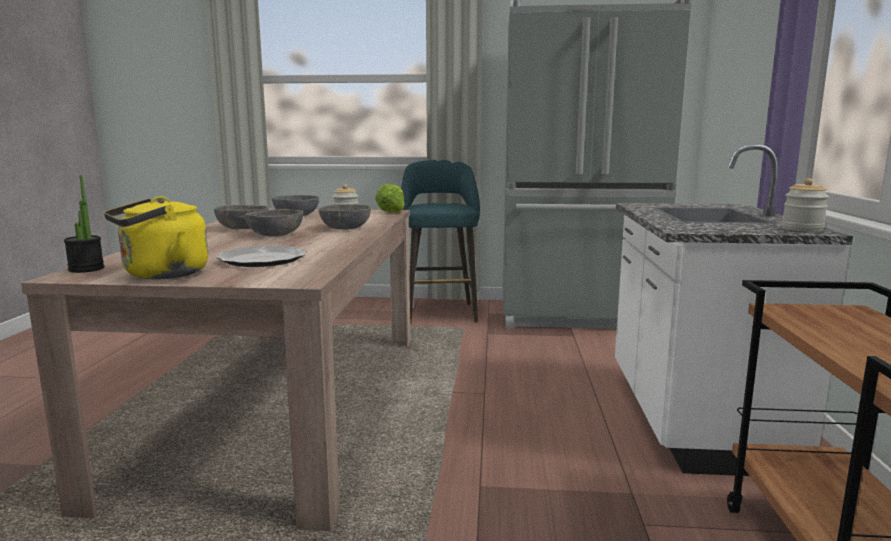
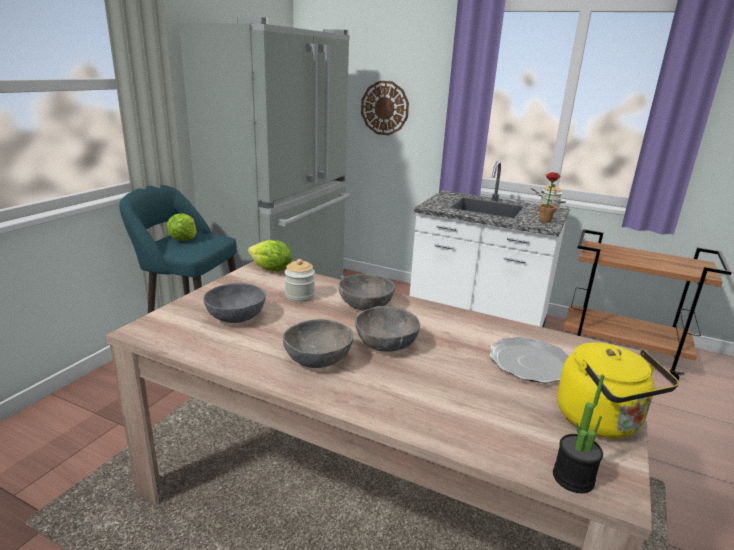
camera: 70 degrees left, 10 degrees up
(440, 204) = (183, 239): none -> lettuce
(707, 228) = (542, 221): none -> potted plant
(748, 94) = (384, 108): none -> wall clock

